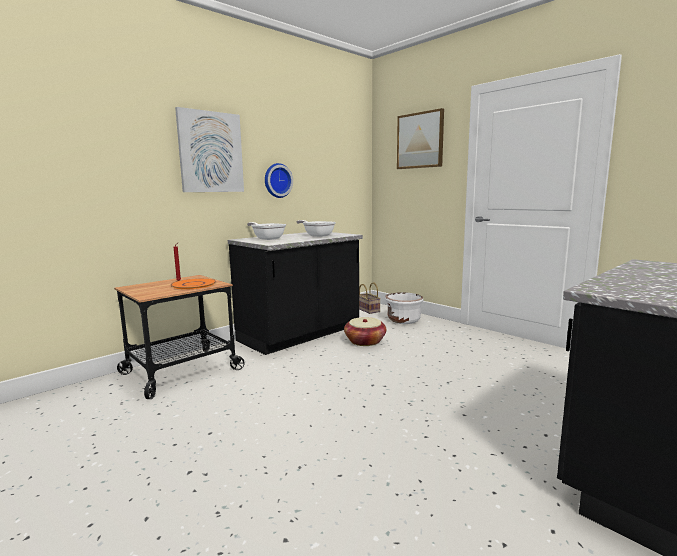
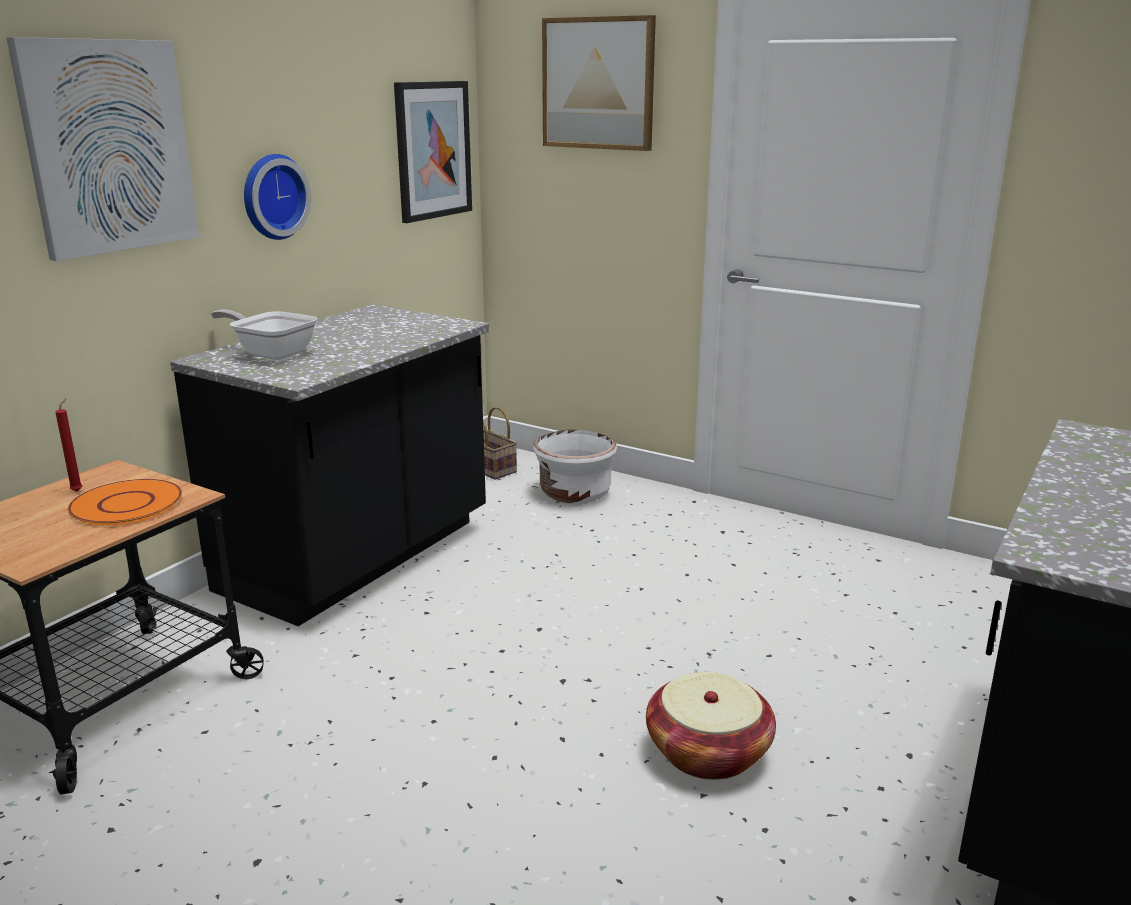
camera: 15 degrees left, 10 degrees up
(317, 235) = (385, 332): frying pan -> none
(350, 171) = (433, 150): none -> picture
(365, 341) = (510, 562): basket -> basket (708, 752)

